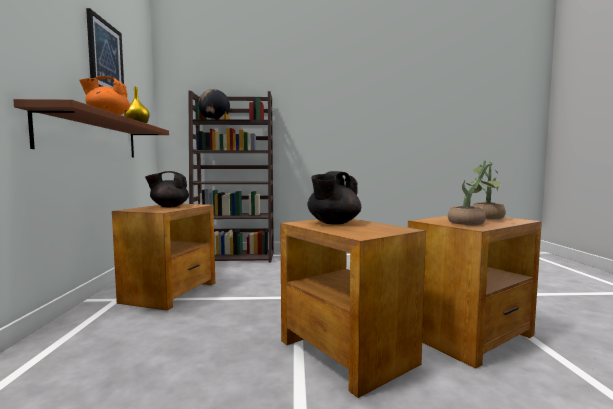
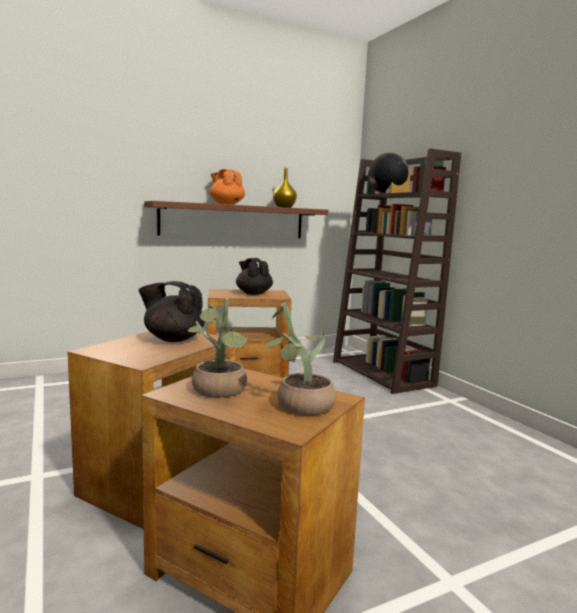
camera: 65 degrees right, 5 degrees up
(105, 57) = (262, 144): picture -> none

